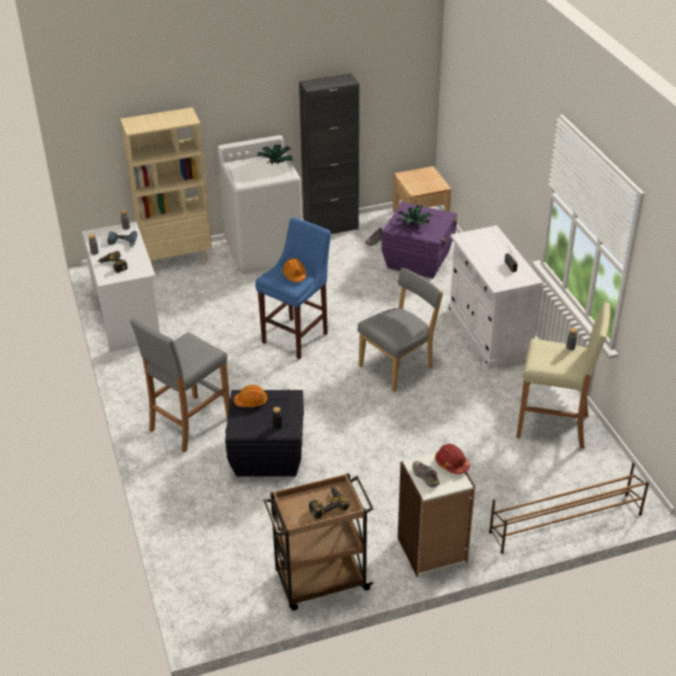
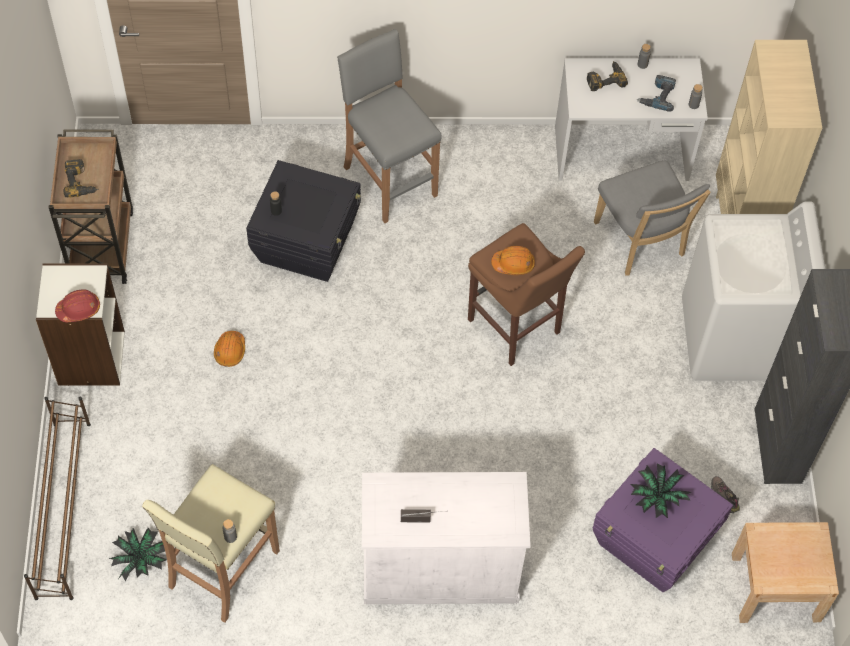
camera: 105 degrees right, 20 degrees up
(251, 401) = (329, 196): orange hard hat -> orange hard hat (230, 351)
(275, 162) = (769, 280): potted plant -> potted plant (141, 560)
(297, 336) = (516, 329): blue stool -> brown stool
(399, 366) = (411, 429): grey chair -> grey chair (641, 242)
(424, 476) = (73, 277): shoe -> none

